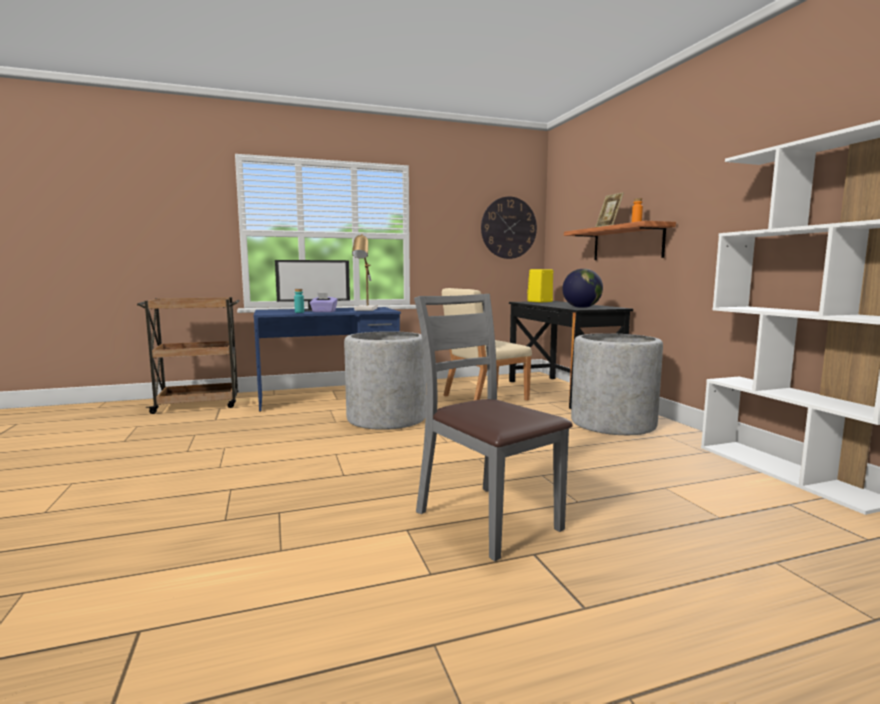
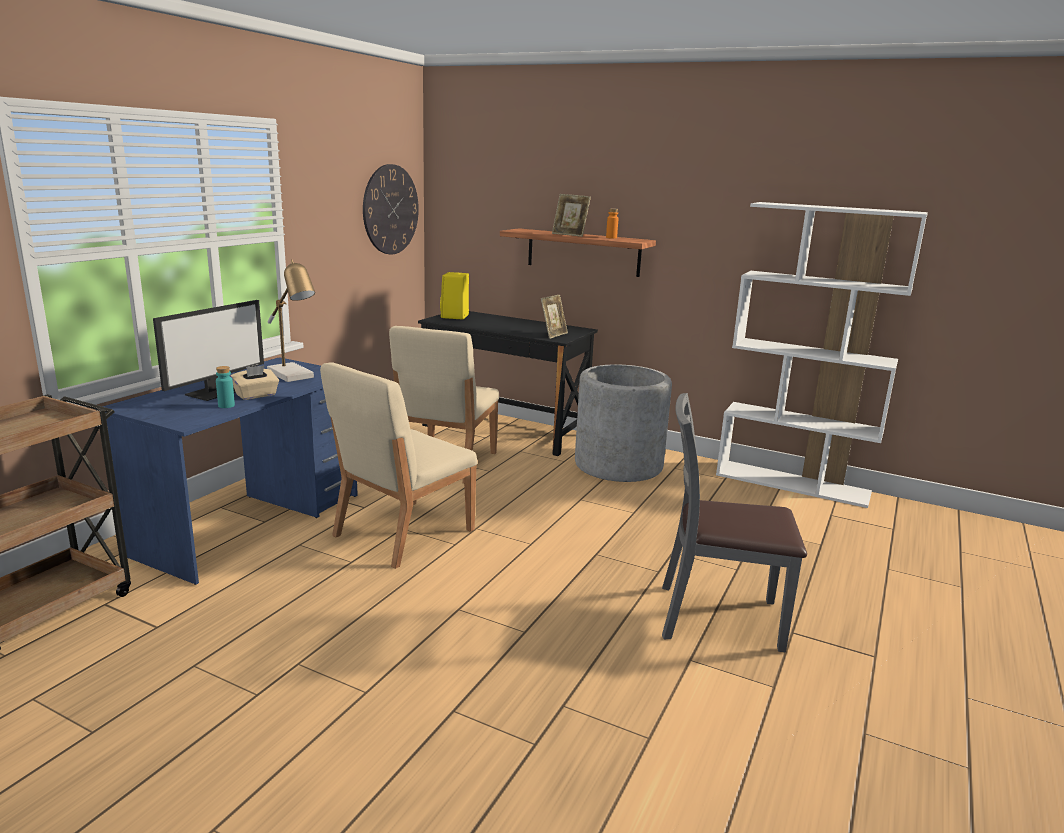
camera: 45 degrees left, 10 degrees up
(324, 311) = (256, 395): purple tissue box -> beige tissue box
(386, 418) = (402, 533): grey planter -> beige chair
(581, 307) = (553, 335): globe -> picture frame

